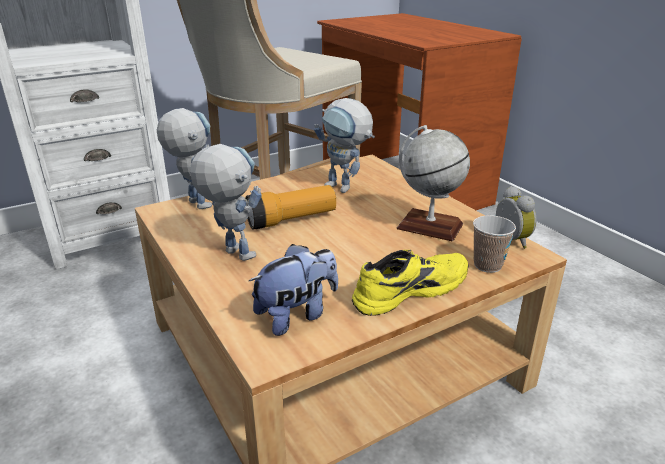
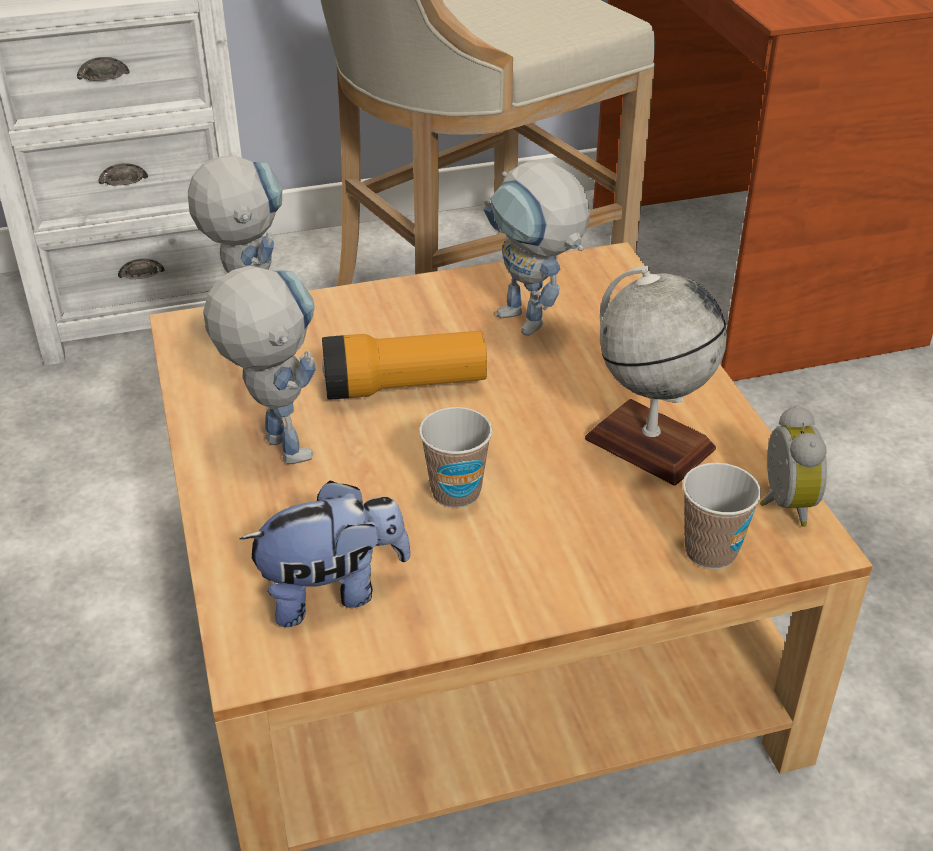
camera: 15 degrees right, 10 degrees up
(342, 260) = (456, 492): none -> cup
(408, 289) = (540, 577): yellow shoe -> none

